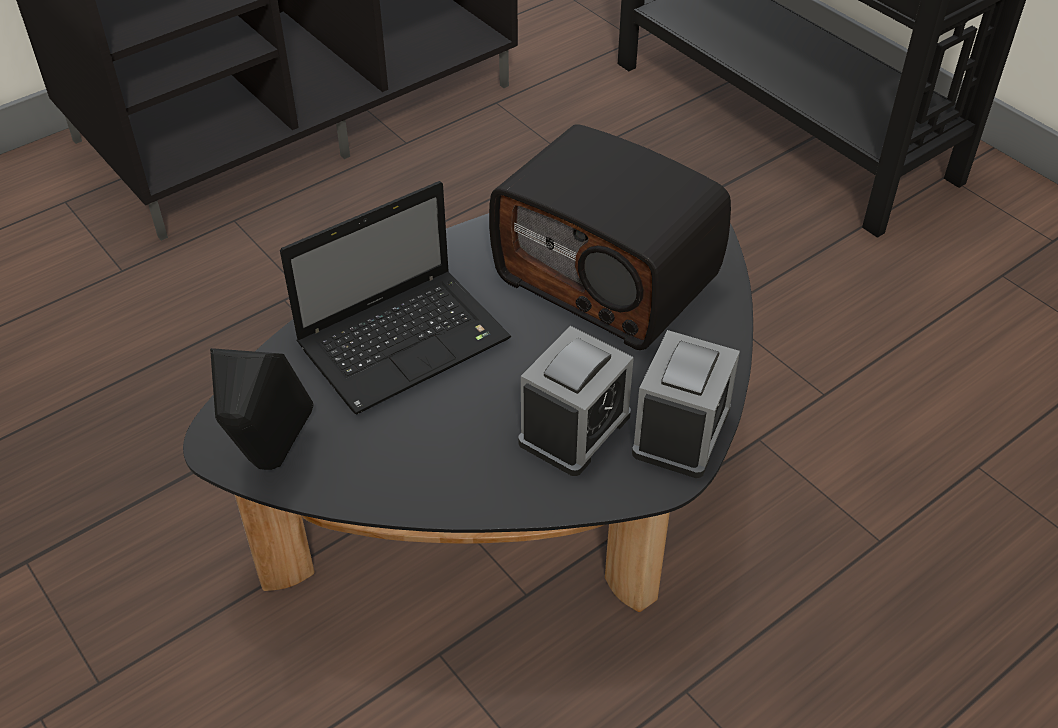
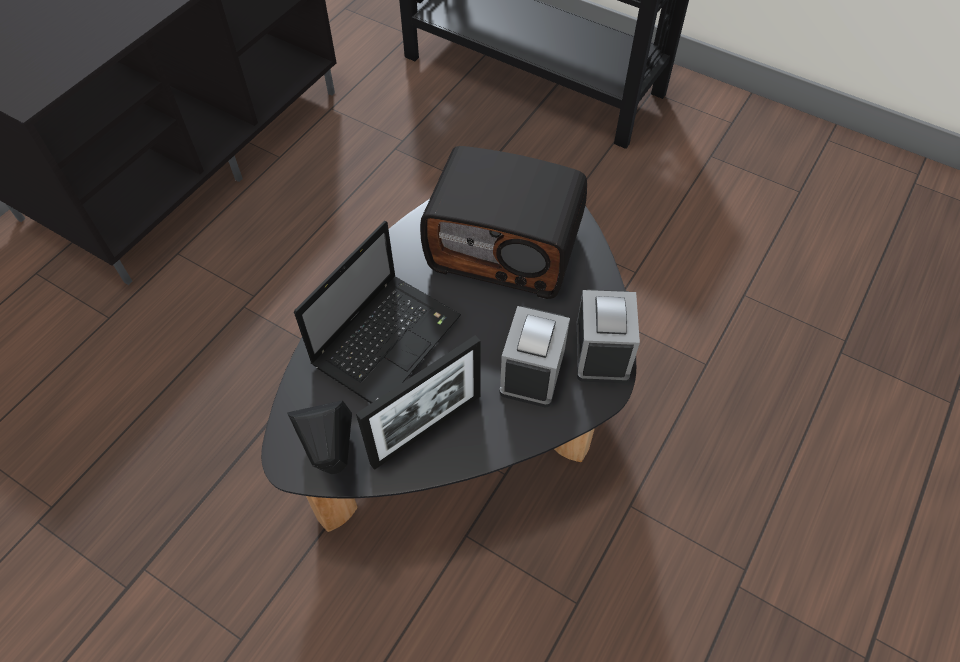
camera: 20 degrees left, 10 degrees up
(403, 456) = (426, 429): none -> picture frame

